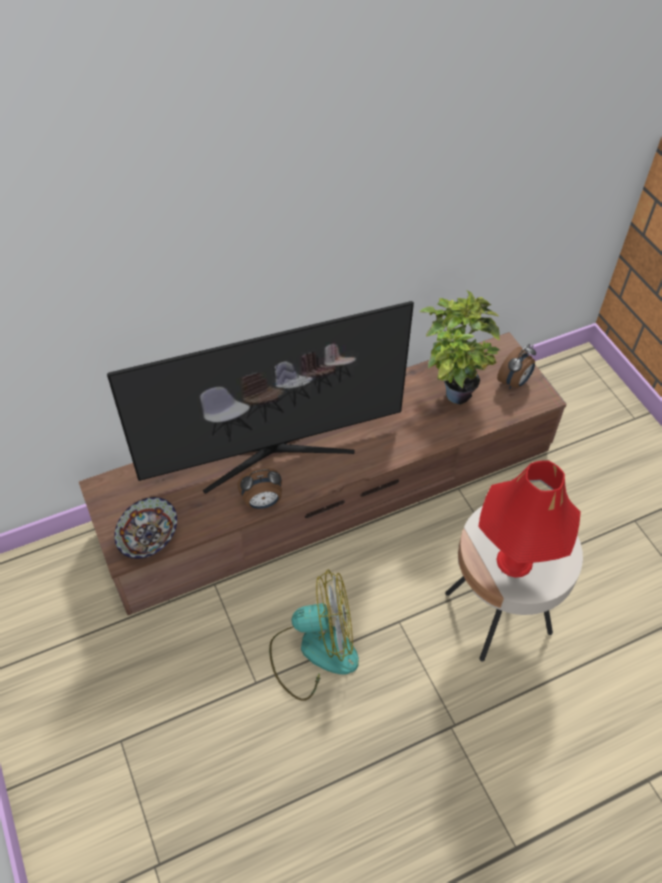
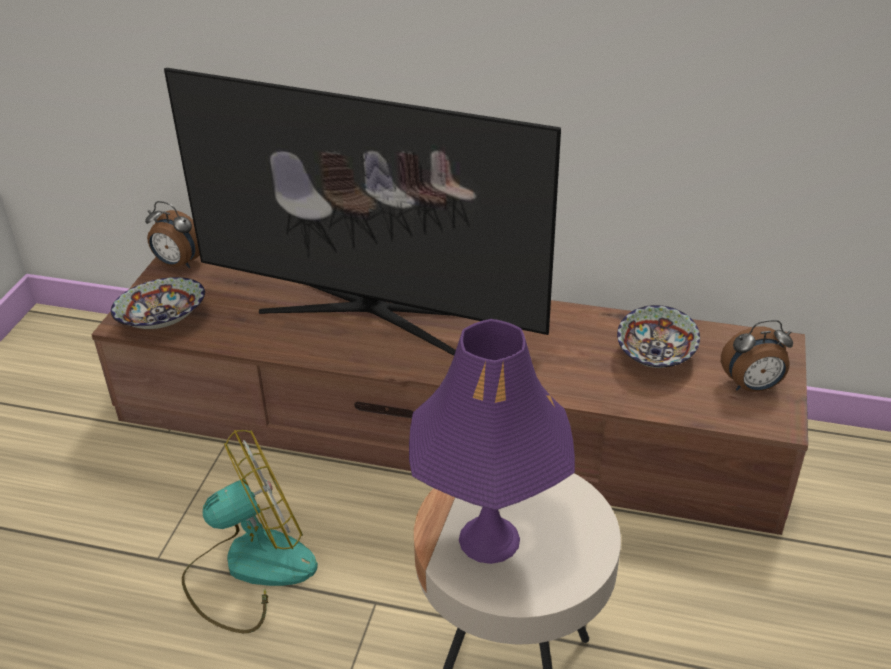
camera: 40 degrees right, 15 degrees down
(262, 502) = (304, 350): alarm clock -> alarm clock (178, 264)
(314, 651) = (249, 569): fan -> fan turned 60 degrees counterclockwise
(452, 390) = (654, 356): potted plant -> bowl
(515, 561) = (489, 539): red table lamp -> purple table lamp

